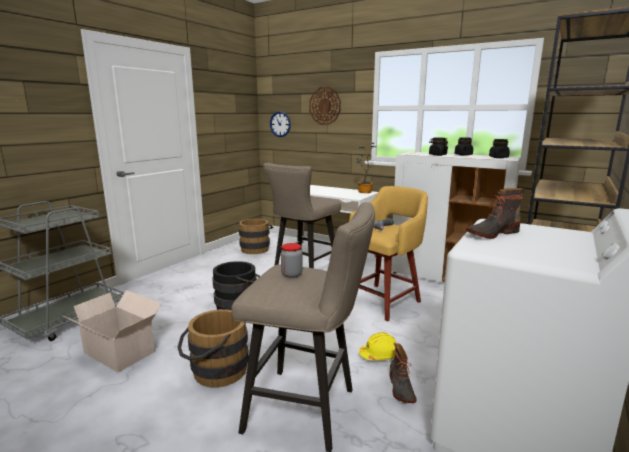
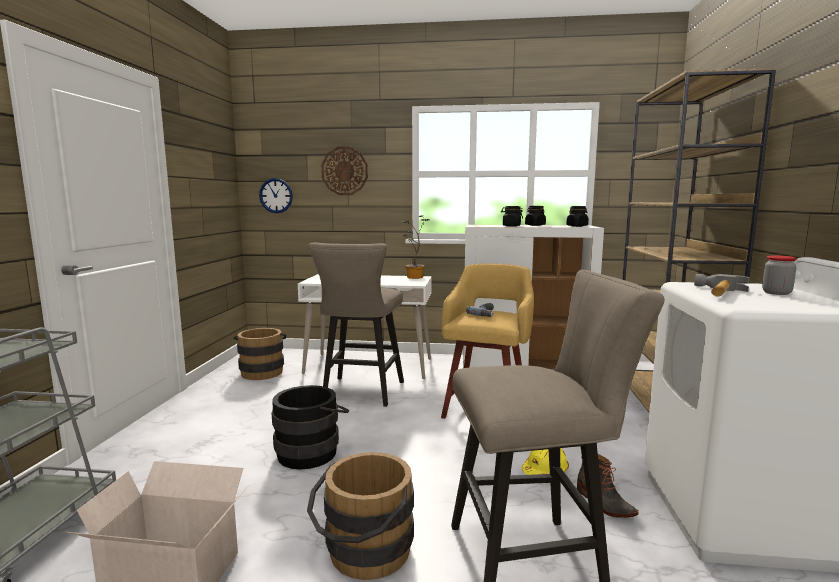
camera: 25 degrees left, 5 degrees down
(291, 274) = (518, 375): jar -> jar (776, 293)
(491, 233) = (717, 293): boot -> hammer

